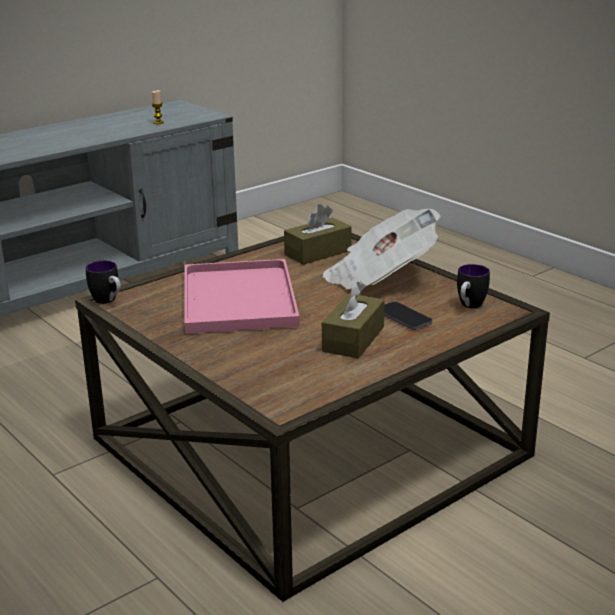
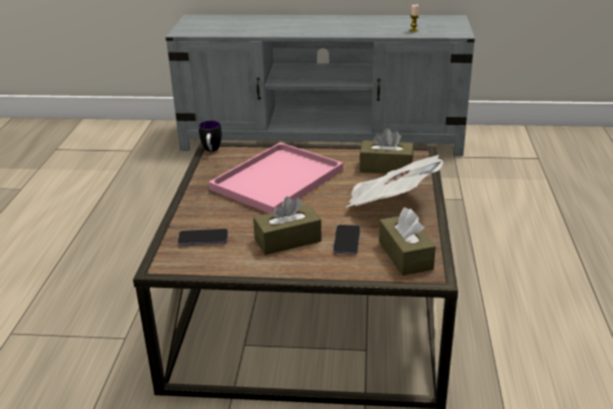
camera: 45 degrees right, 5 degrees up
(272, 373) = (203, 239): none -> phone
(469, 306) = (405, 255): mug -> brown tissue box

